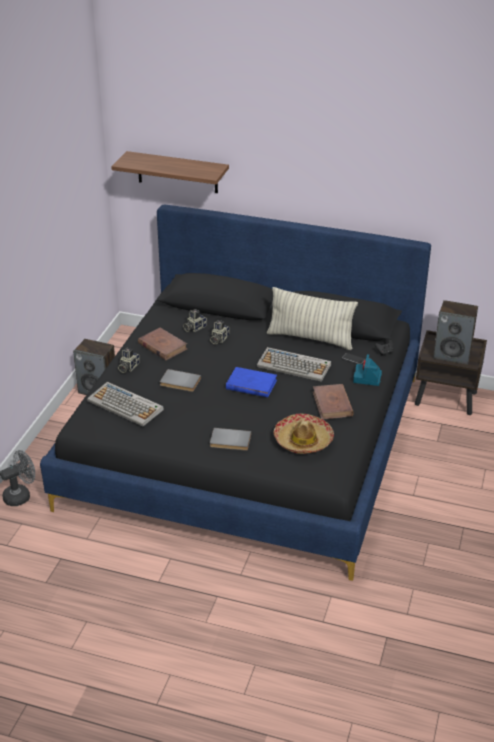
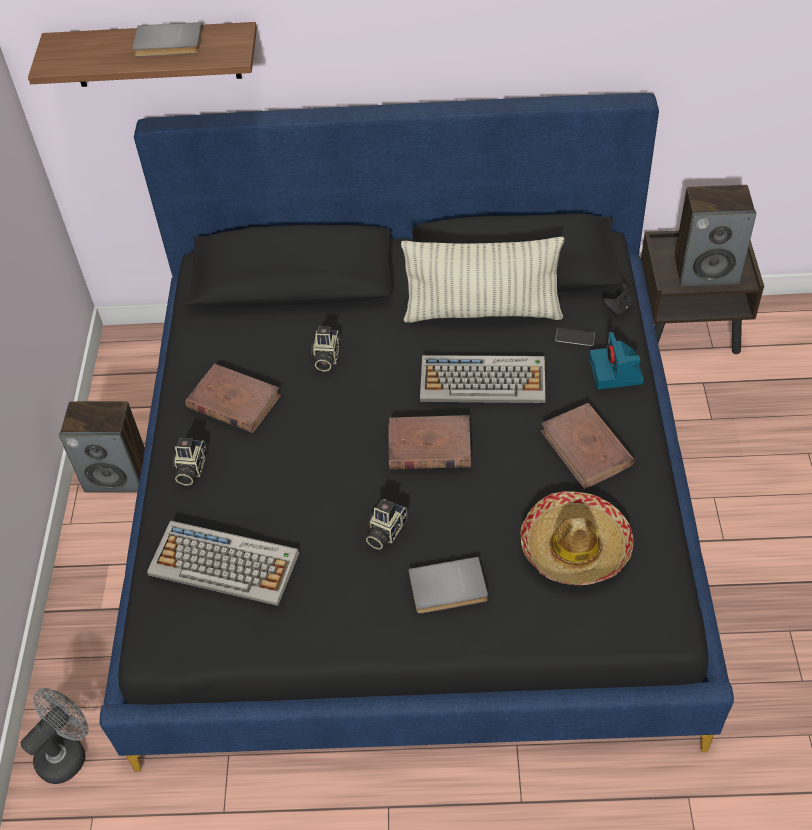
camera: 15 degrees left, 15 degrees up
(179, 382) = (301, 479): grey book -> grey book (168, 44)
(194, 328) = (272, 343): camera -> camera (385, 531)
(251, 384) = (429, 446): blue book -> brown book

